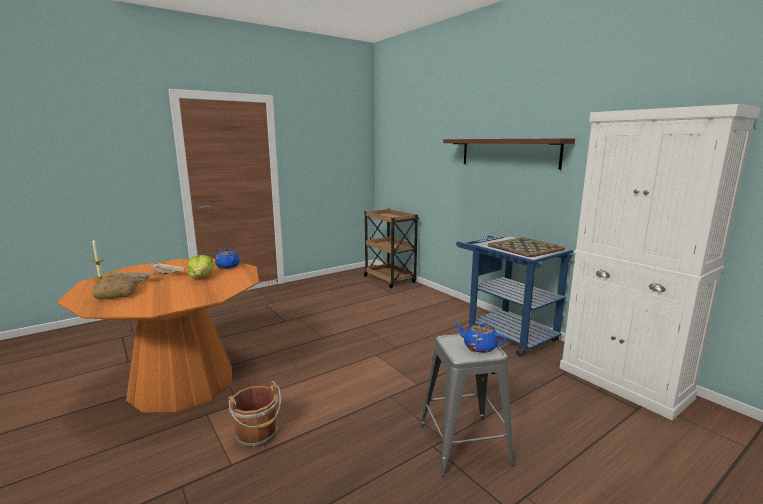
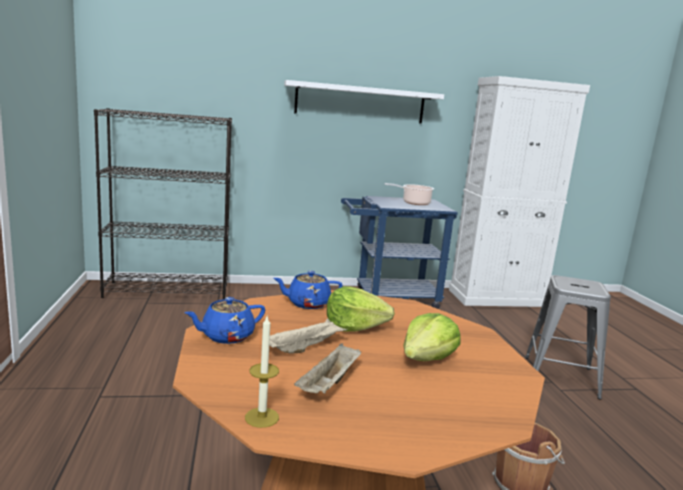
camera: 65 degrees left, 0 degrees up
(117, 293) = (401, 400): bread -> none
(165, 292) = (427, 359): none -> lettuce
(390, 280) = (168, 291): brown cart -> black bookcase
(479, 347) = (583, 283): blue teapot -> blue teapot (226, 336)
(508, 152) = (360, 103): brown shelf -> white shelf
(525, 247) = (414, 203): tray -> cooking pot

